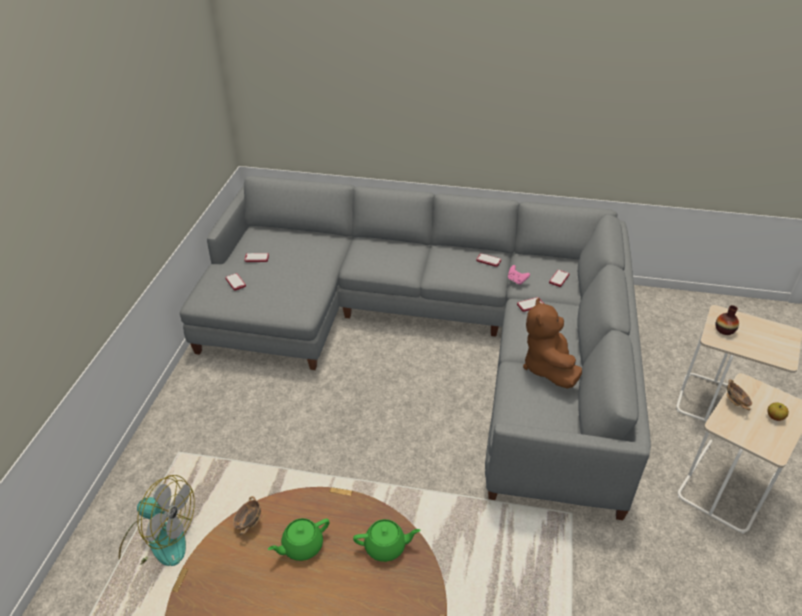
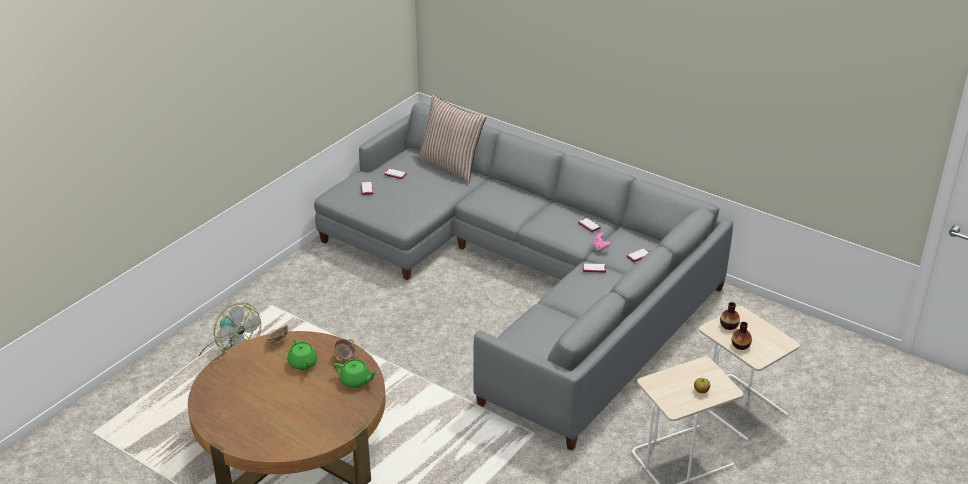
camera: 25 degrees right, 5 degrees down
(301, 546) = (303, 363): green teapot -> green teapot turned 105 degrees counterclockwise
(308, 235) = (451, 166): none -> pillow
(547, 367) = (567, 316): brown plush toy -> none
(736, 402) = (680, 373): bowl -> bowl (345, 357)
(755, 349) = (740, 345): none -> vase

